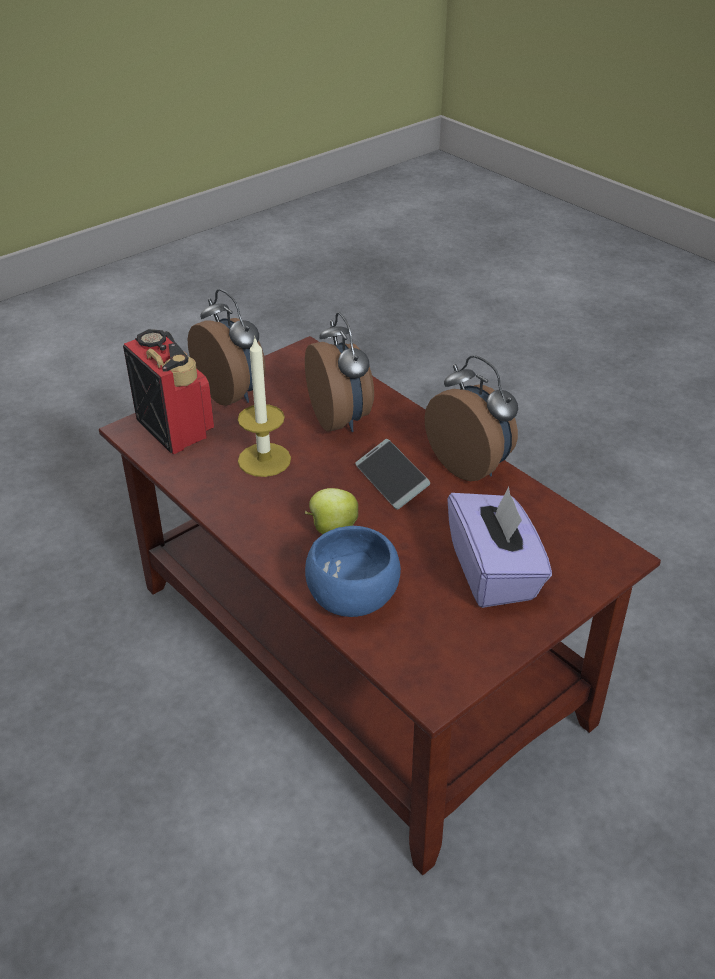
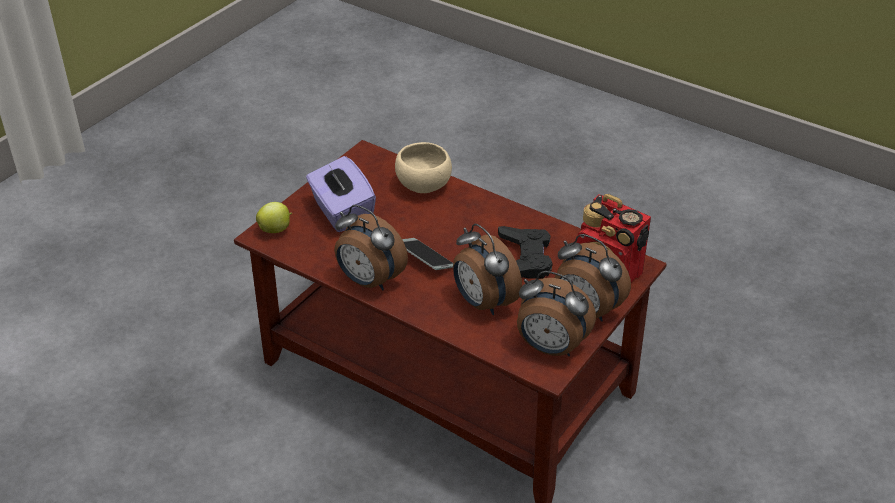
camera: 165 degrees right, 0 degrees up
(264, 460) = (524, 258): candle -> black game controller
(293, 368) = (550, 348): none -> alarm clock
(331, 529) = (453, 220): apple -> apple (276, 230)
(354, 596) = (423, 186): blue bowl -> beige bowl

